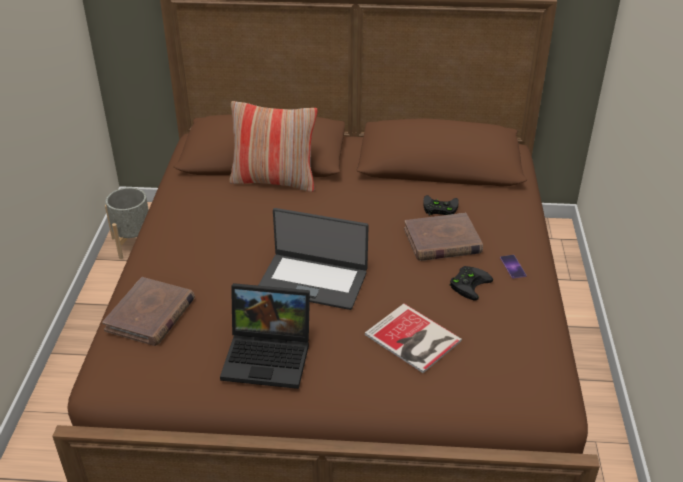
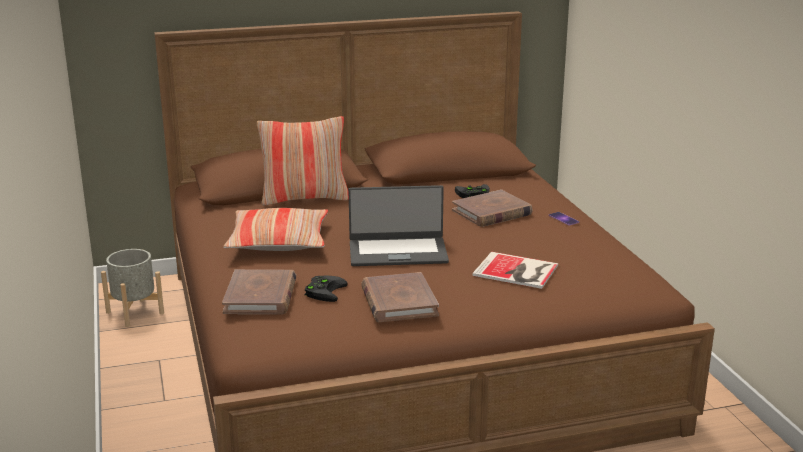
camera: 20 degrees left, 15 degrees down
(213, 239) = (278, 241): none -> pillow
(269, 356) = (398, 302): laptop -> brown book
(469, 283) = (536, 233): black game controller -> black game controller (324, 290)

